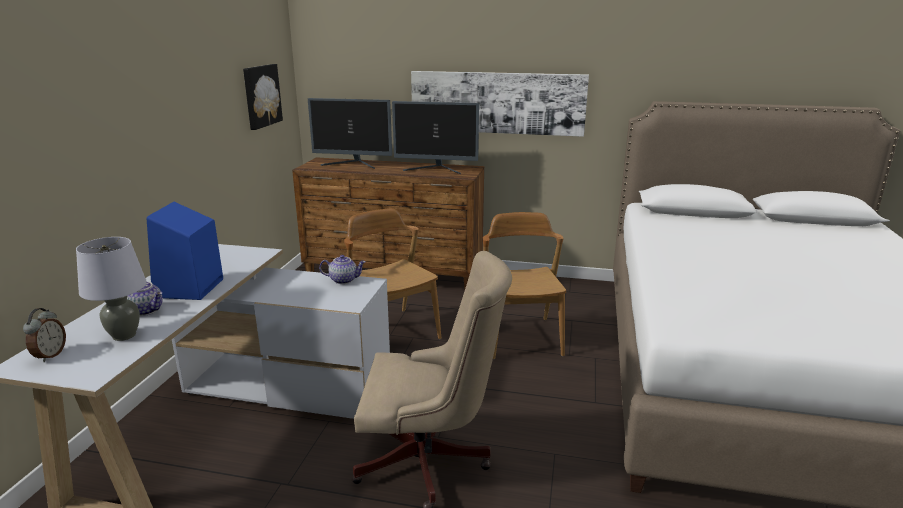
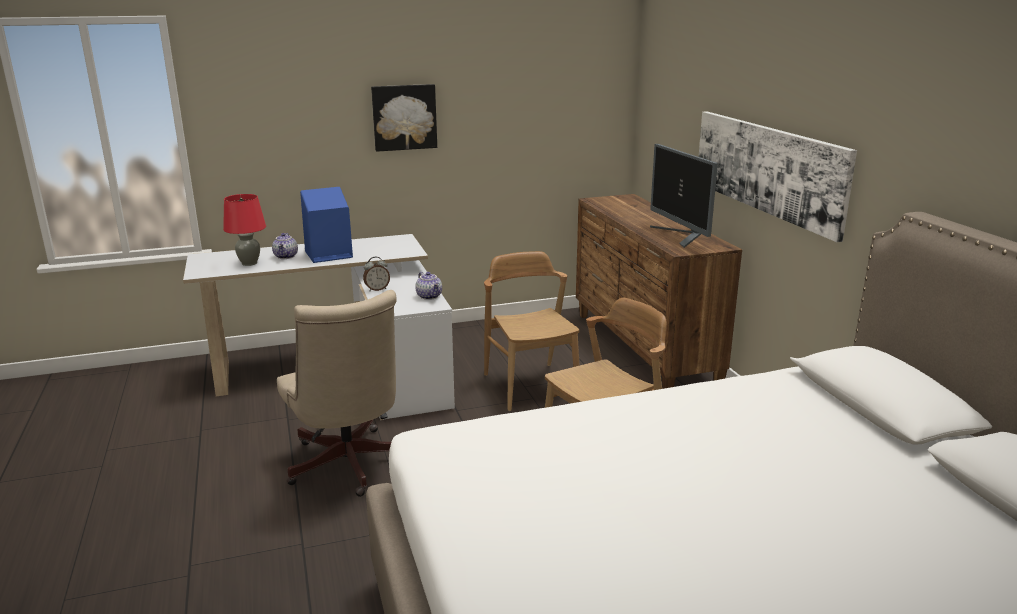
camera: 60 degrees right, 0 degrees up
(50, 355) = (215, 258): alarm clock -> alarm clock (377, 289)
(124, 335) = (249, 263): grey table lamp -> red table lamp
(261, 96) = (561, 117): picture -> picture (404, 117)
(353, 164) = (634, 209): monitor -> none
(393, 332) = (531, 386): brown chair -> brown chair turned 45 degrees counterclockwise

